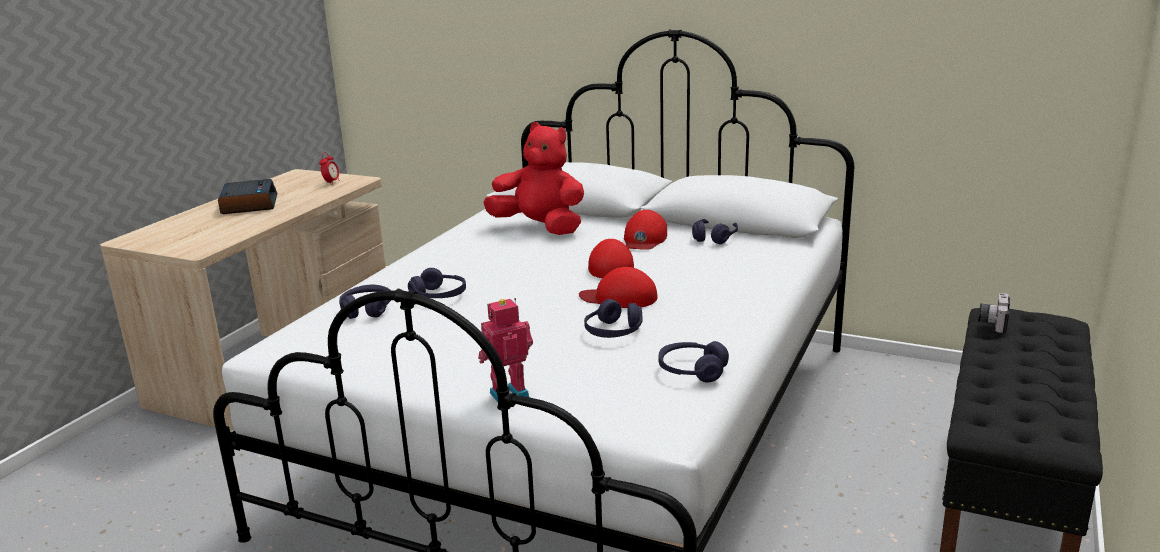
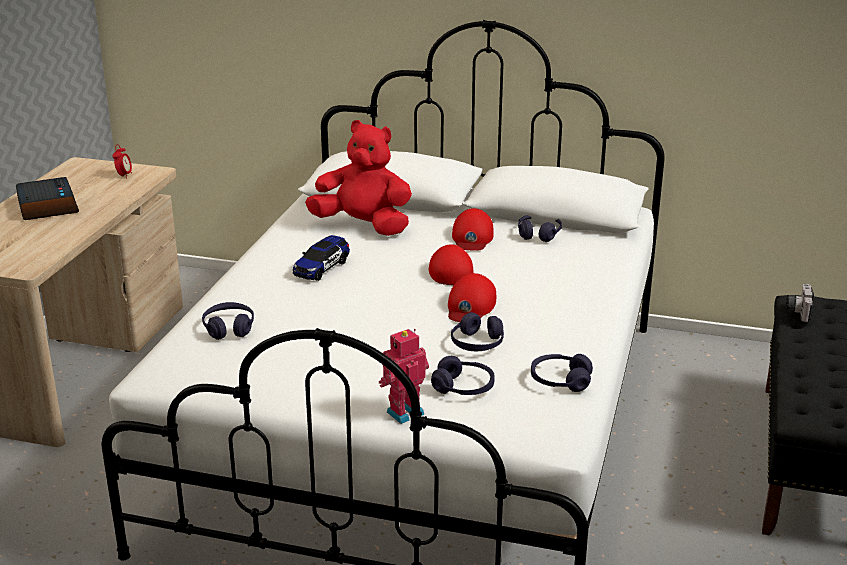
camera: 10 degrees left, 5 degrees up
(439, 296) = (294, 310): purple headphones -> purple headphones (463, 387)
(483, 261) = (321, 268): none -> toy car
(619, 298) = (470, 306): red cap -> red cap turned 75 degrees counterclockwise

